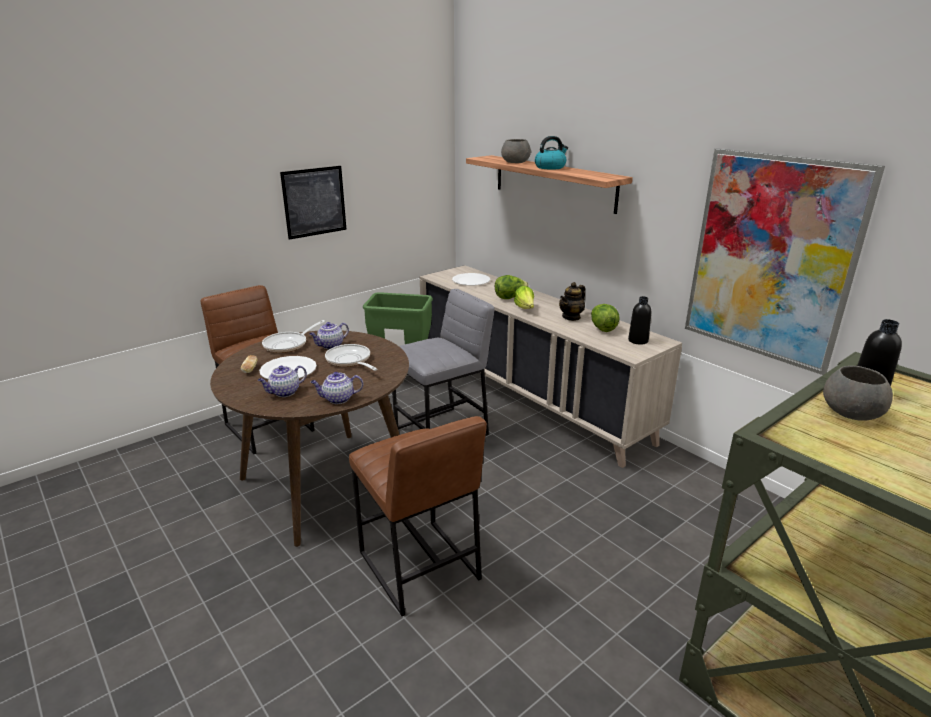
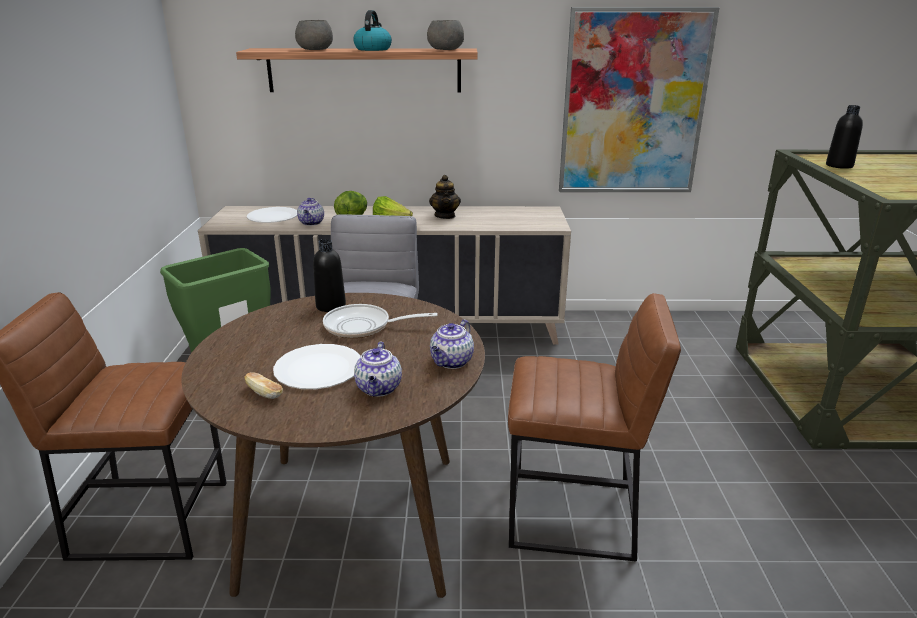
camera: 50 degrees left, 0 degrees up
(288, 344) = (239, 347): frying pan -> none
(314, 202) = (61, 138): picture -> none
(330, 346) = (299, 325): teapot -> teapot (311, 223)
(602, 328) = (488, 215): lettuce -> none
(638, 340) = (533, 215): black bottle -> black bottle (331, 306)
(852, 413) = (867, 176): grey bowl -> grey bowl (446, 49)

